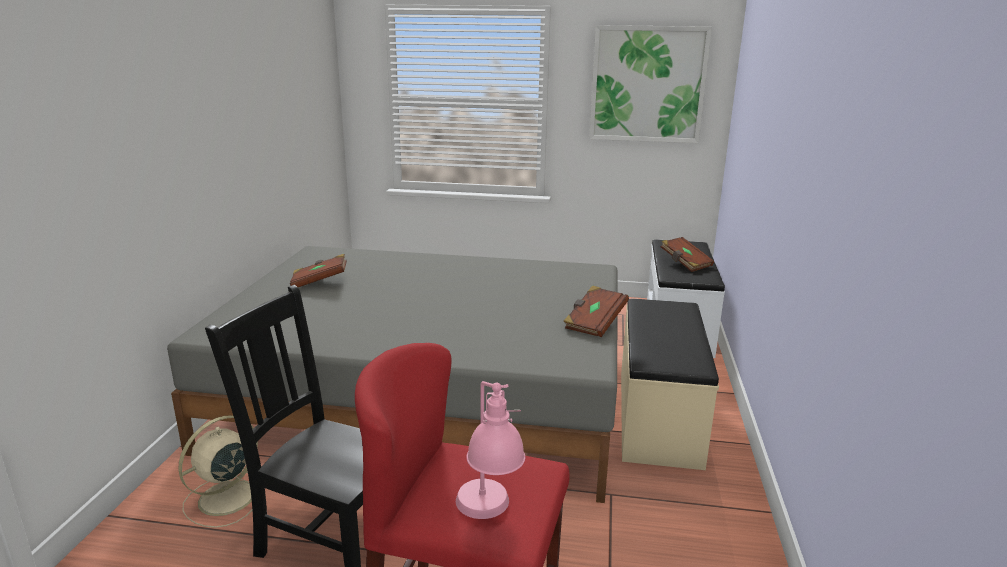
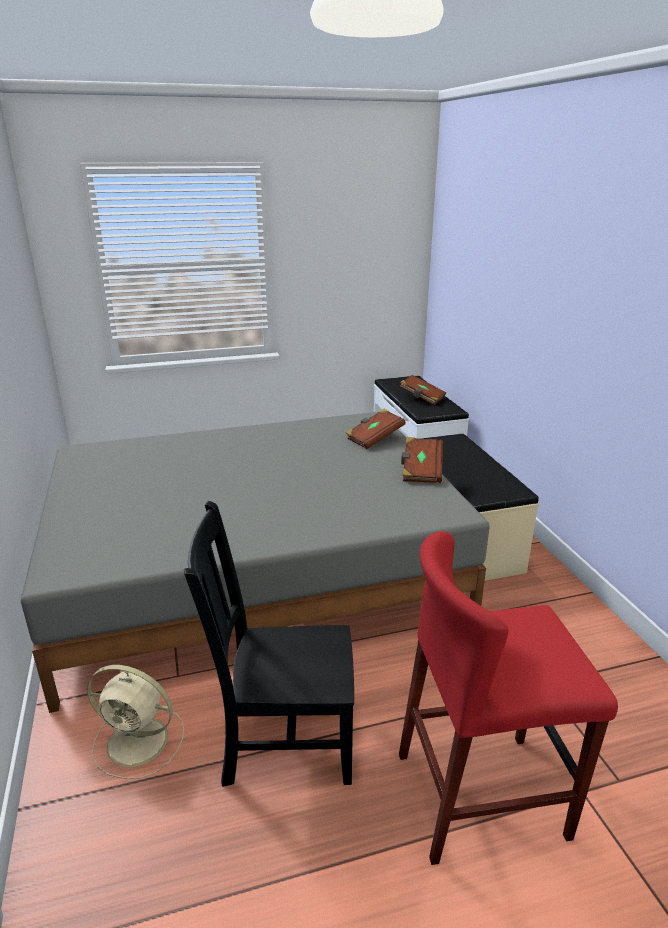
camera: 25 degrees left, 5 degrees up
(224, 499) = (140, 742): beige fan -> beige fan turned 90 degrees counterclockwise
(319, 282) = (123, 485): brown book -> brown book (374, 438)
(489, 516) = (552, 671): pink table lamp -> none
(647, 84) = (359, 237): picture -> none

